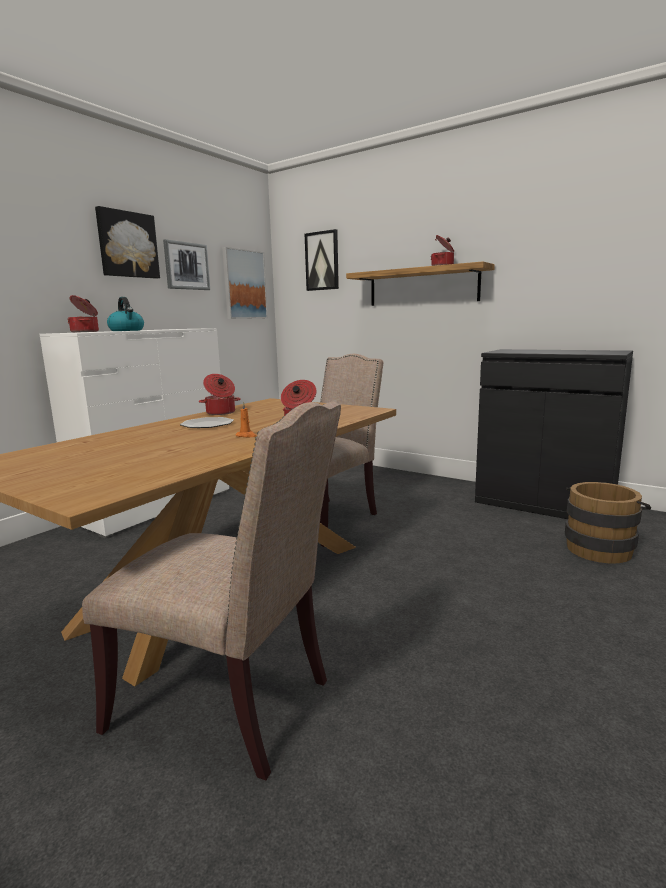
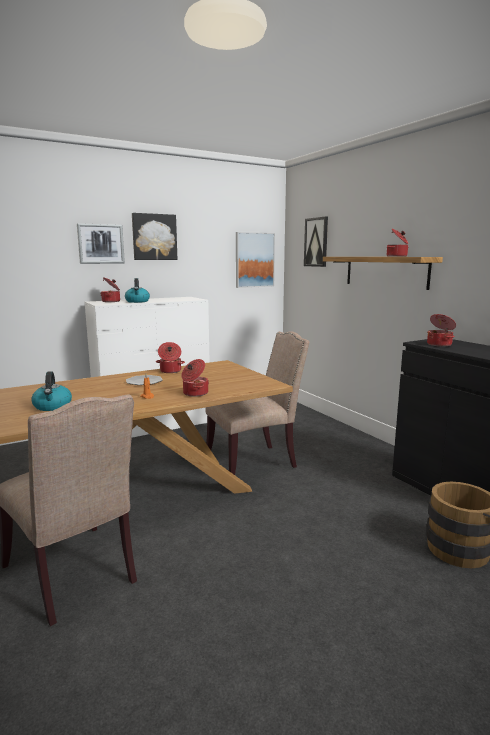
camera: 25 degrees right, 0 degrees up
(124, 462) = (53, 406): none -> kettle
(186, 266) = (202, 249): picture -> picture (101, 244)
(518, 351) = (439, 344): none -> cooking pot

